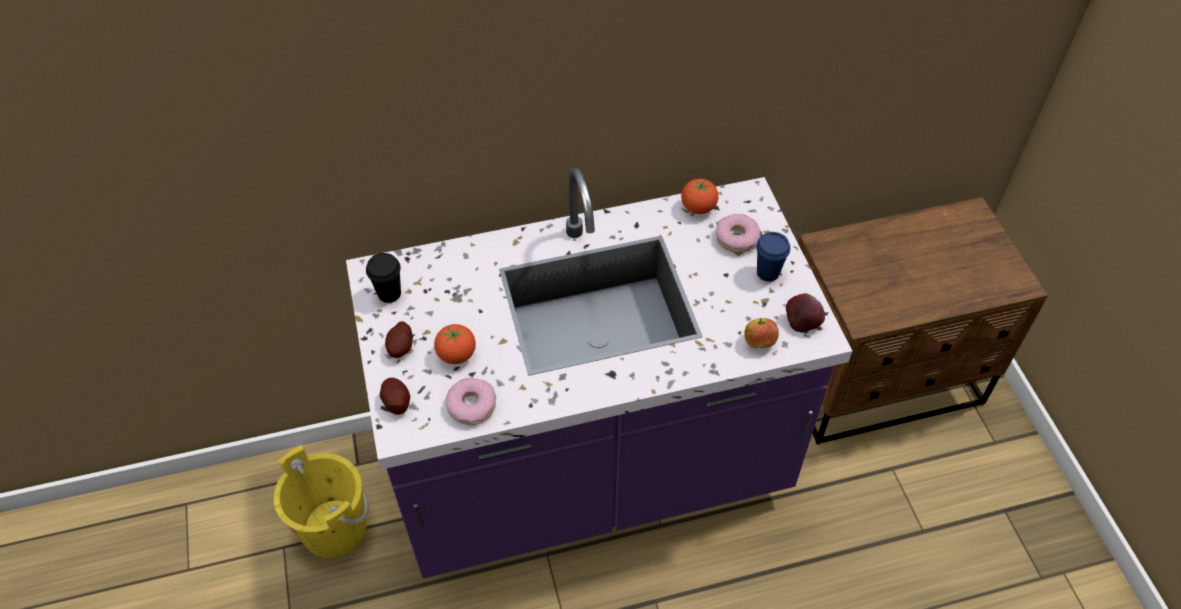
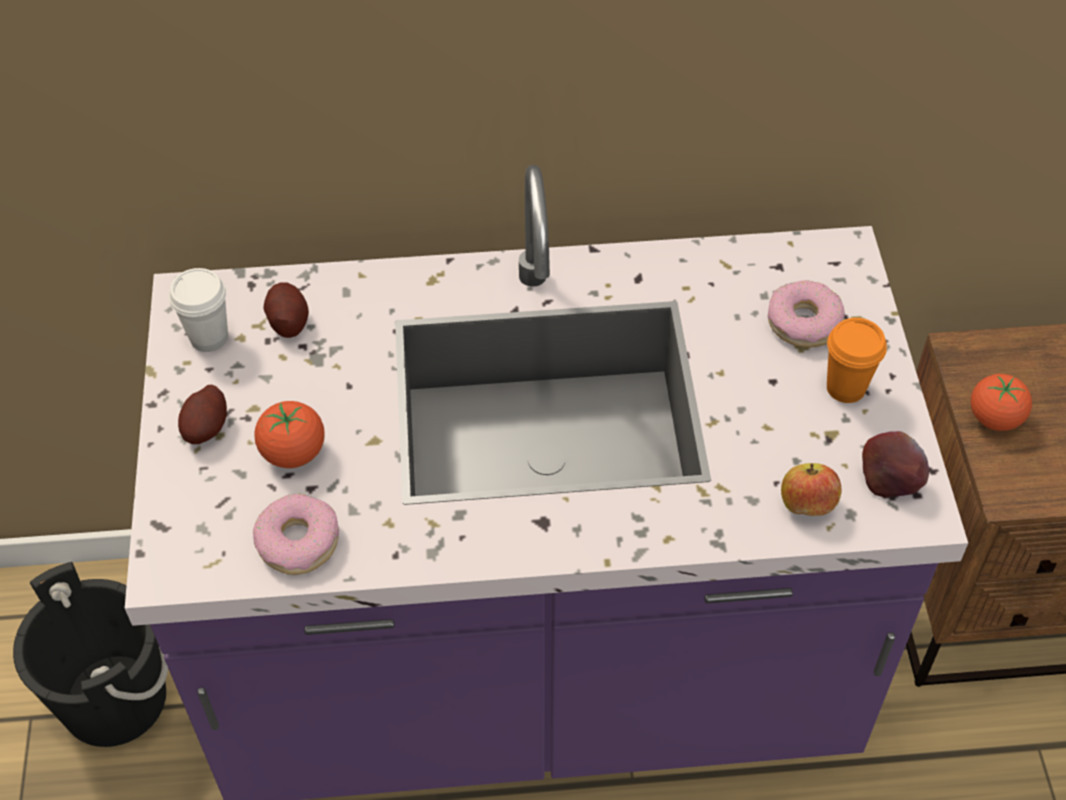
camera: 10 degrees right, 0 degrees up
(334, 527) = (114, 699): yellow bucket -> black bucket
(389, 294) = (209, 338): black cup -> white cup
(396, 402) = (177, 517): potato -> potato (288, 321)
(698, 208) = (748, 263): tomato -> tomato (994, 418)
(768, 273) = (845, 388): blue cup -> orange cup

